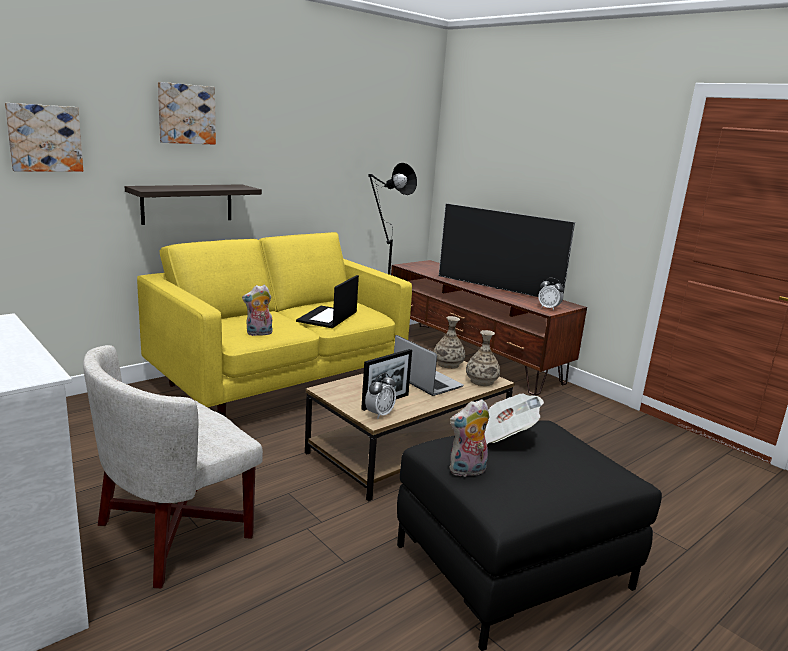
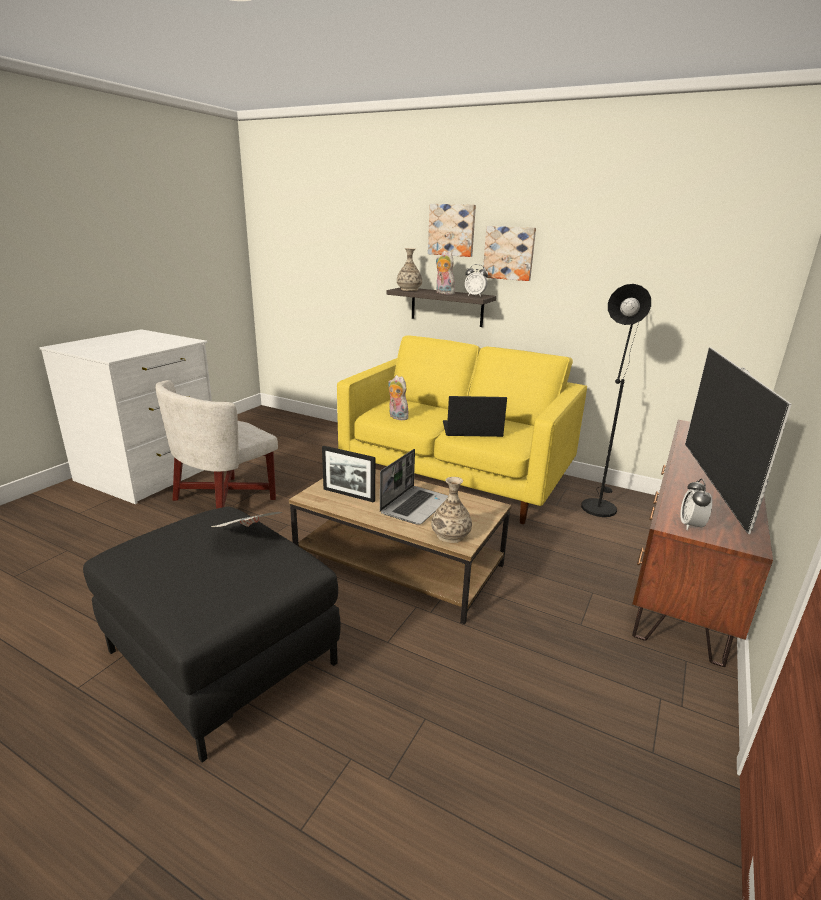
camera: 70 degrees right, 5 degrees up
(44, 138) = (359, 249): picture -> picture (509, 253)
(174, 532) = (224, 500): white armchair -> white armchair turned 75 degrees counterclockwise
(379, 414) = (321, 496): alarm clock -> alarm clock (475, 296)
(448, 364) = (476, 511): vase -> vase (409, 289)
(467, 471) = (176, 529): plush toy -> plush toy (443, 293)

